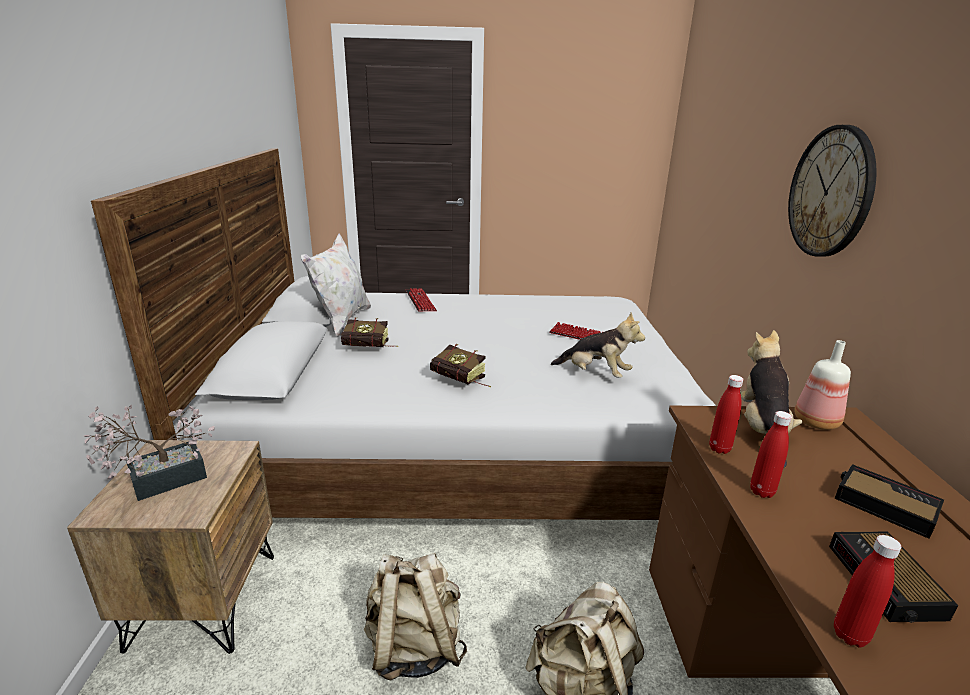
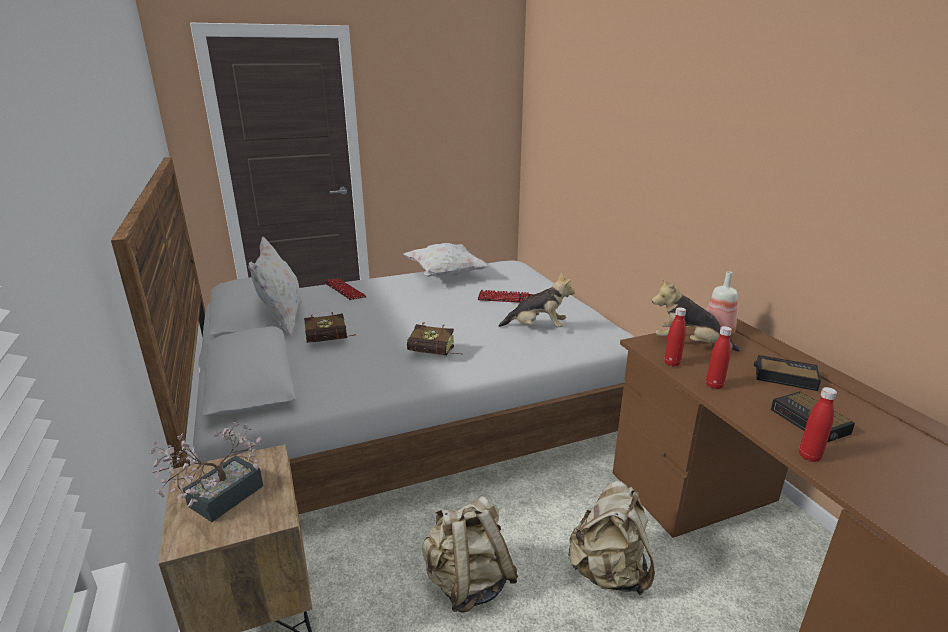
camera: 20 degrees left, 0 degrees up
(534, 301) = (446, 275): none -> white pillow
(761, 429) = (689, 344): plush toy -> plush toy turned 60 degrees counterclockwise
(831, 192) = (686, 162): wall clock -> none

